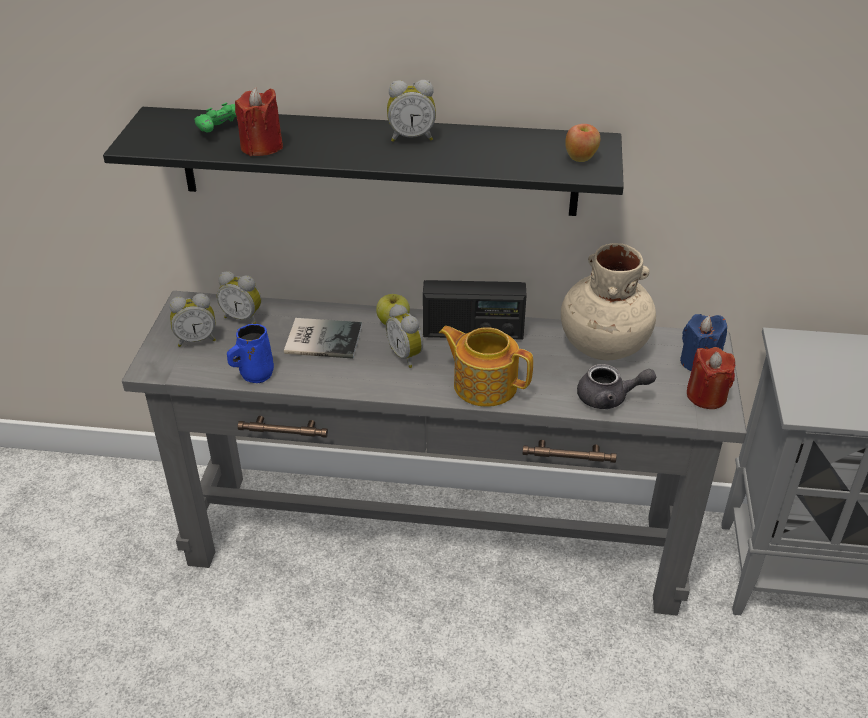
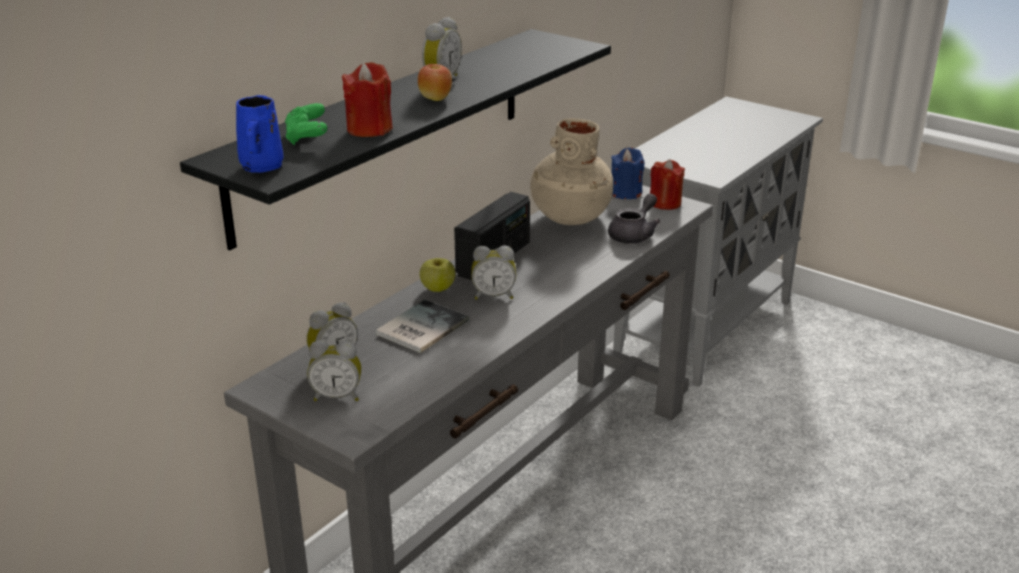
camera: 60 degrees left, 10 degrees down
(196, 339) = (337, 396): alarm clock -> alarm clock turned 75 degrees clockwise
(255, 374) = (435, 376): blue mug -> blue mug (261, 167)
(484, 384) = (568, 275): teapot -> none
(581, 158) = (555, 45): apple -> apple (435, 99)

